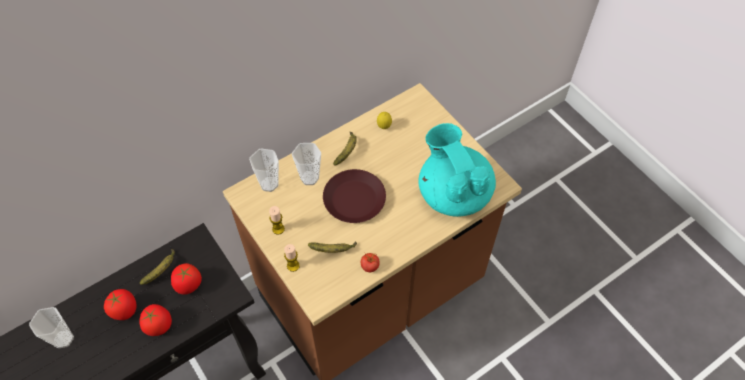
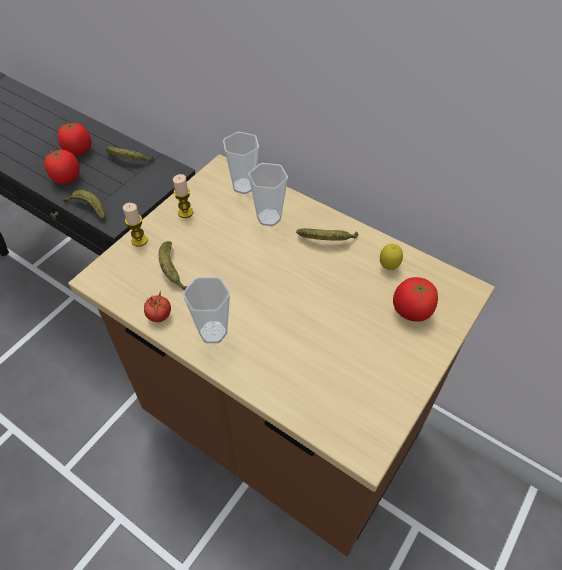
camera: 70 degrees right, 5 degrees down
(63, 339) = (42, 125): cup -> cup (213, 332)
(188, 285) = (117, 183): tomato -> tomato (411, 311)
(207, 313) = (88, 208): none -> banana
(354, 199) = (257, 270): brown plate -> none
(453, 193) = (318, 383): turquoise teapot -> none

